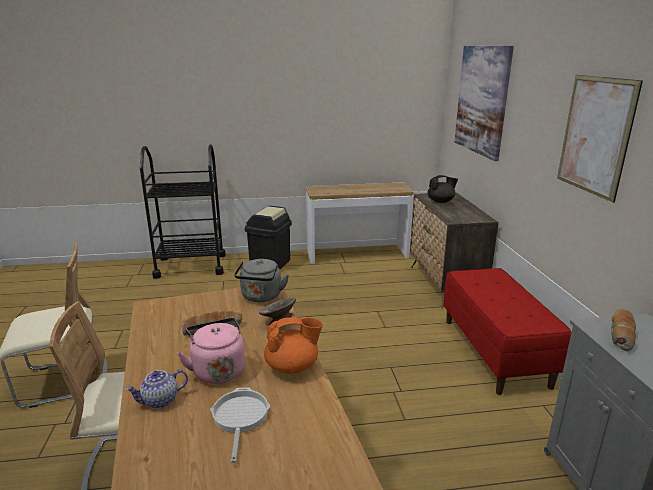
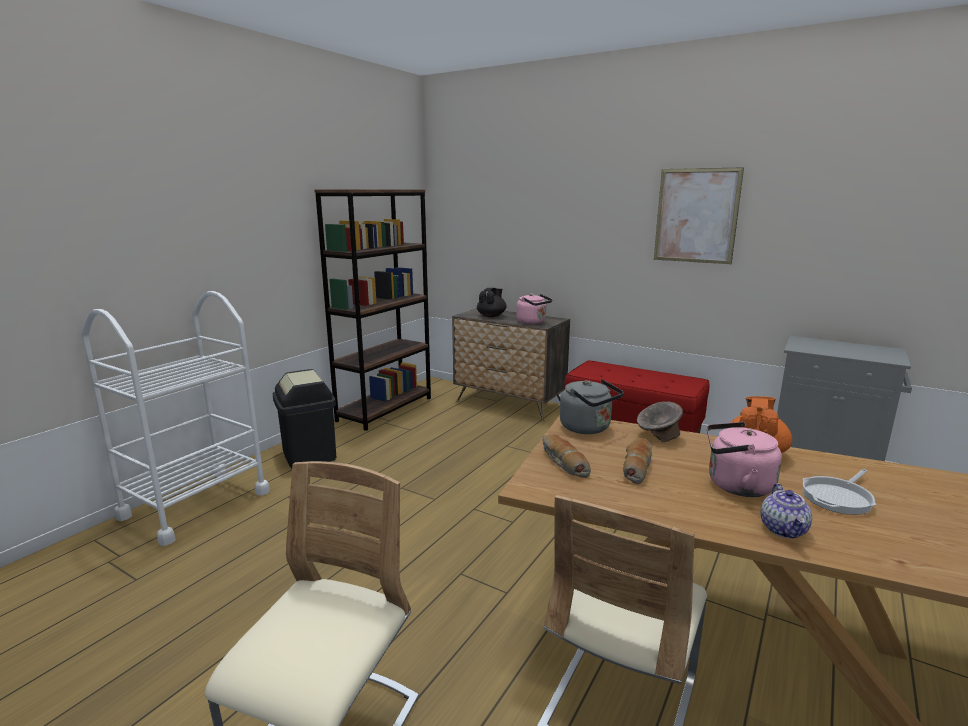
camera: 50 degrees left, 5 degrees down
(191, 266) = (195, 504): black cart -> white cart
(240, 417) = (838, 497): frying pan -> frying pan turned 75 degrees counterclockwise
(357, 254) = (385, 409): console table -> brown bookcase
(455, 215) = (533, 322): none -> pink kettle
(482, 100) = (508, 206): picture -> none
(620, 334) = (815, 347): bread -> bread (563, 462)

